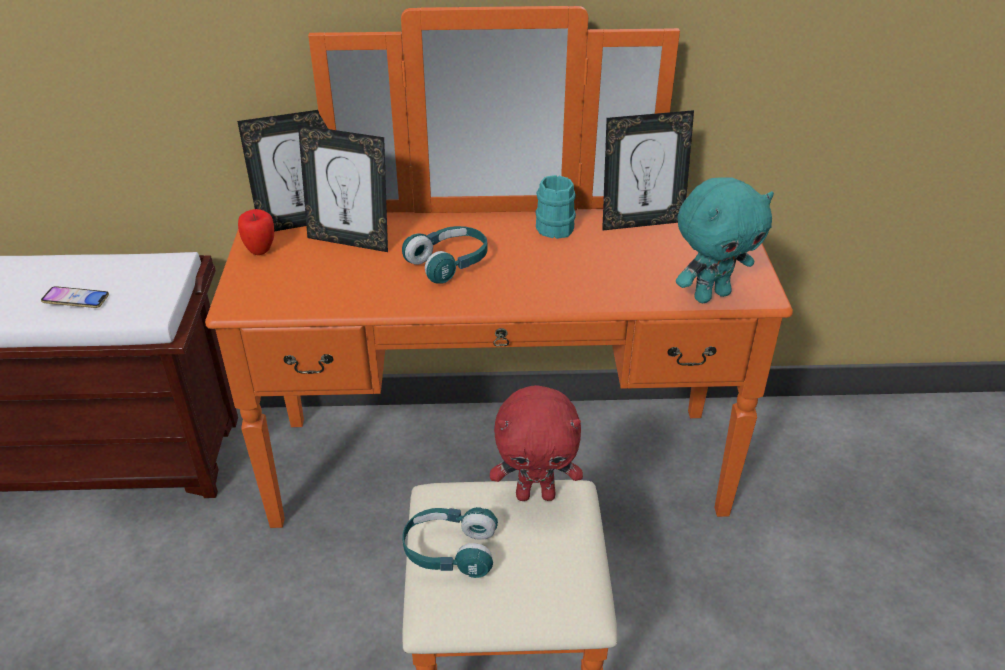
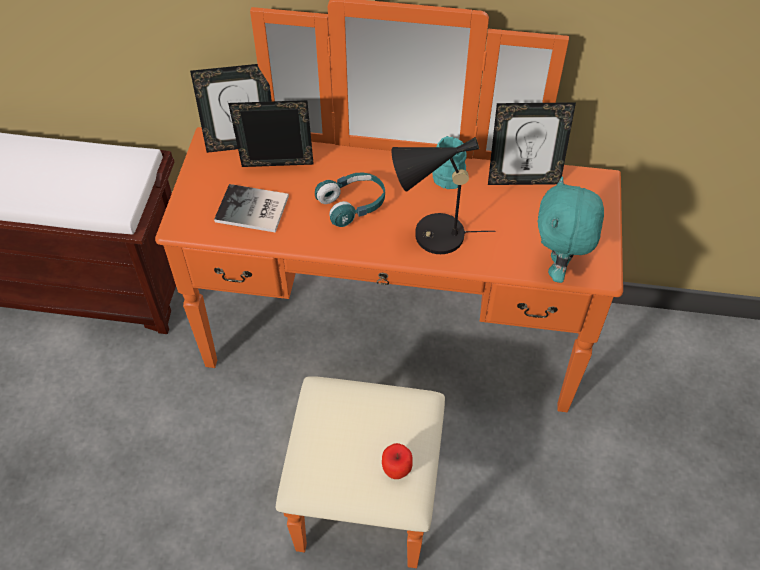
camera: 10 degrees right, 15 degrees up
(76, 301) = (63, 189): phone -> none
(261, 250) = (205, 171): apple -> apple (396, 471)
(328, 281) = (253, 211): none -> book
(350, 241) = (277, 170): picture frame -> picture frame turned 150 degrees clockwise
(450, 551) = (320, 441): turquoise headphones -> none
(536, 494) = (394, 402): red plush toy -> none
(552, 282) = (431, 237): none -> black table lamp
(711, 295) = (558, 268): turquoise plush toy -> turquoise plush toy turned 120 degrees clockwise

